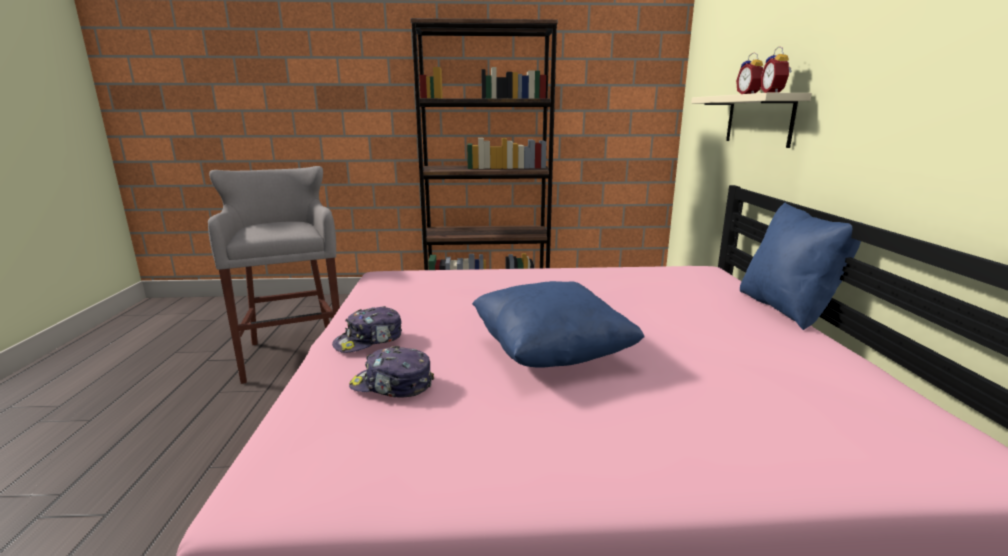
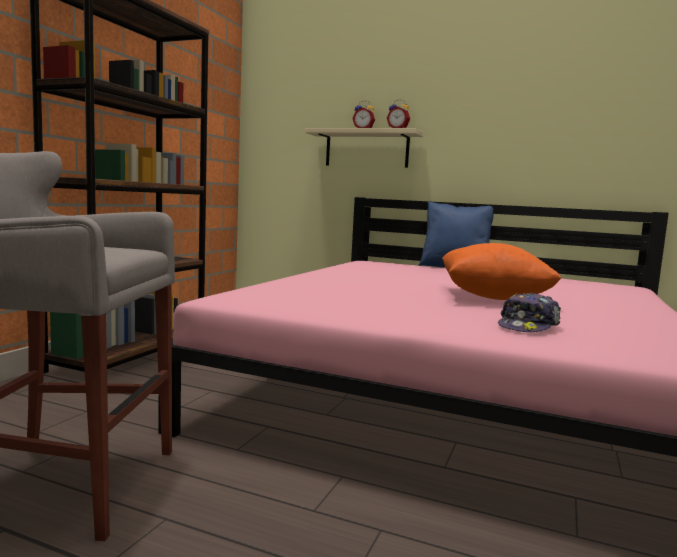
camera: 65 degrees left, 10 degrees down
(369, 340) = (431, 320): cap -> none
(551, 353) = (492, 297): blue pillow -> orange pillow

